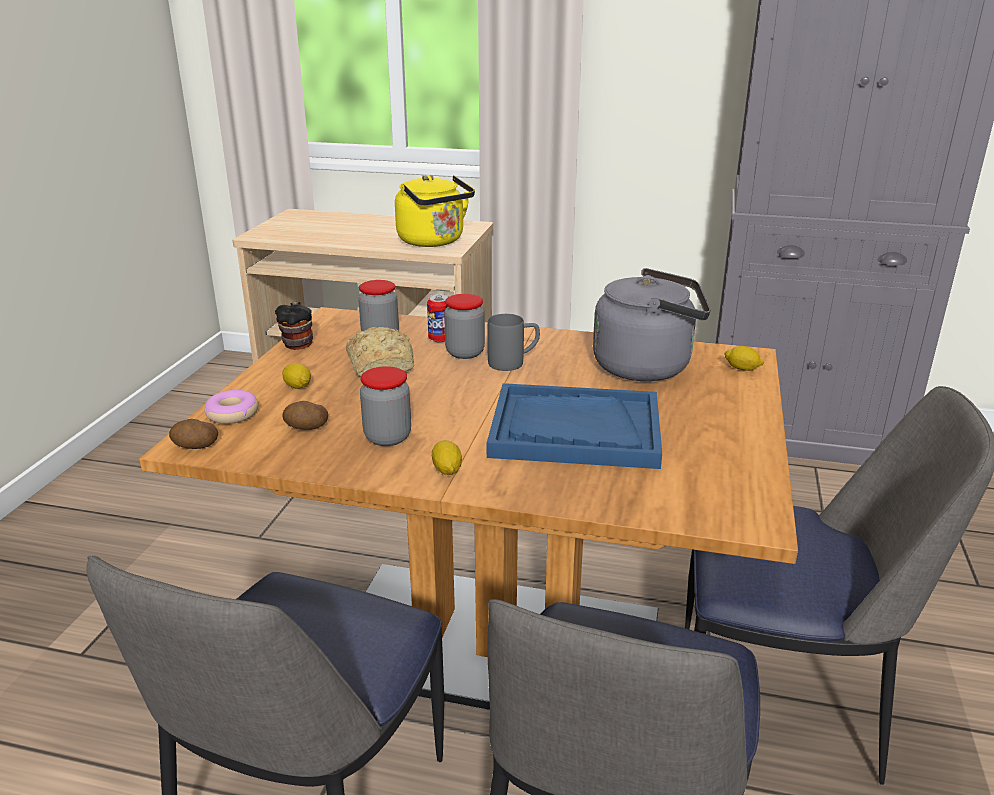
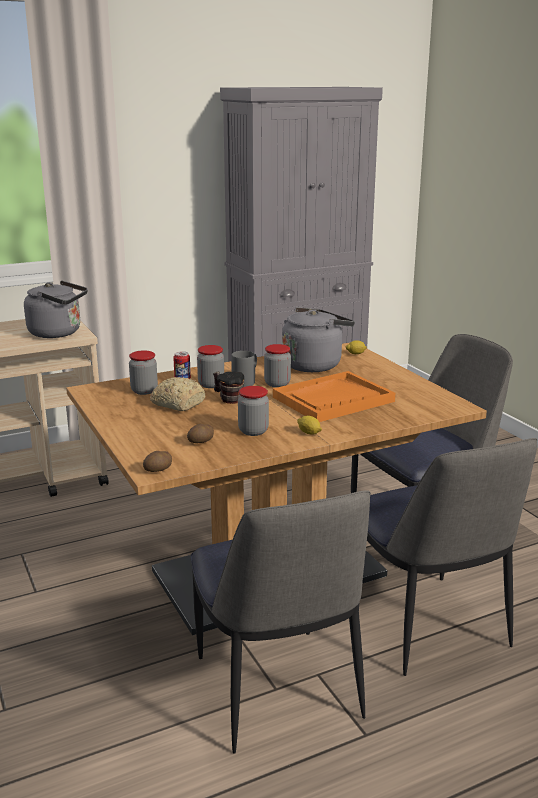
camera: 40 degrees left, 5 degrees down
(232, 414) = (144, 450): donut -> none
(297, 386) = (151, 427): lemon -> none
(298, 342) = (99, 408): mug -> mug (228, 399)
(434, 242) = (58, 333): yellow kettle -> grey kettle
(545, 379) = (277, 383): none -> jar
(575, 430) = (333, 399): blue tray -> orange tray

